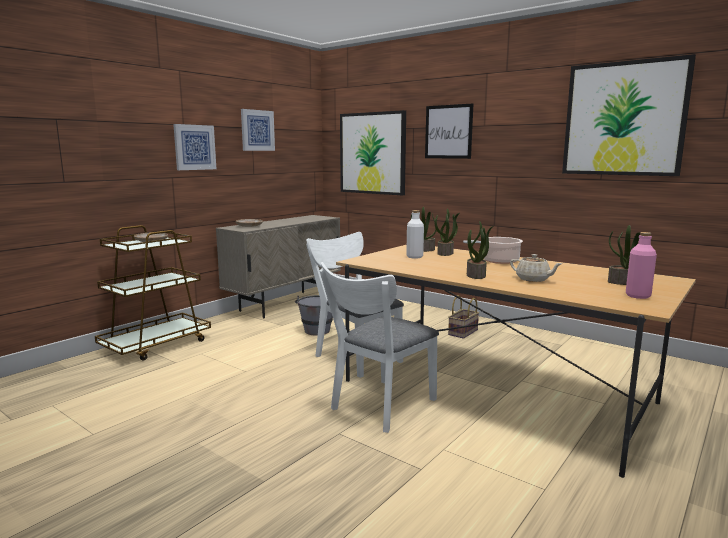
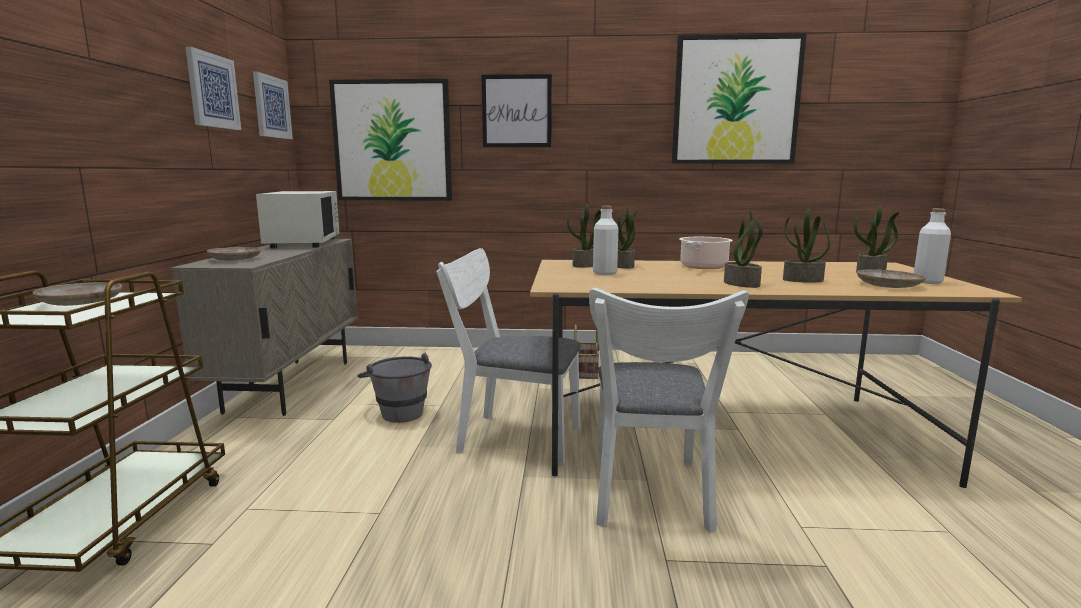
camera: 35 degrees left, 0 degrees up
(194, 147) = (117, 108): picture -> picture (271, 107)
(306, 218) = (303, 243): none -> white microwave
(533, 279) = (802, 280): beige teapot -> potted plant
(587, 293) = (888, 285): none -> beige plate
(638, 296) = (927, 282): pink bottle -> white bottle

